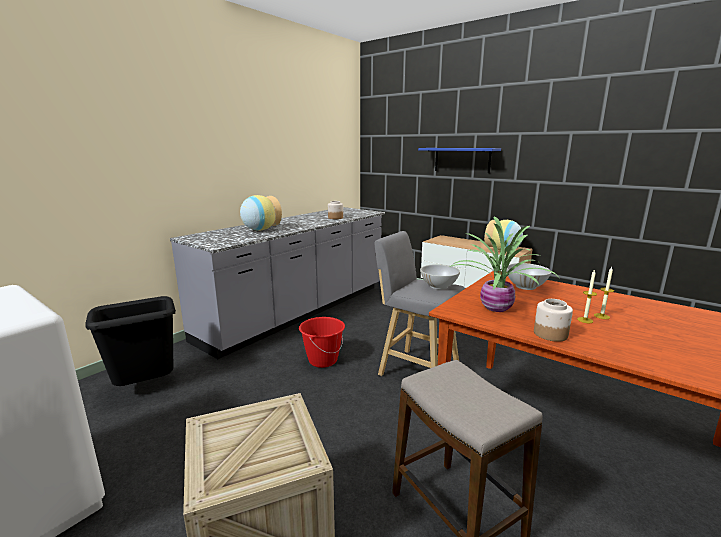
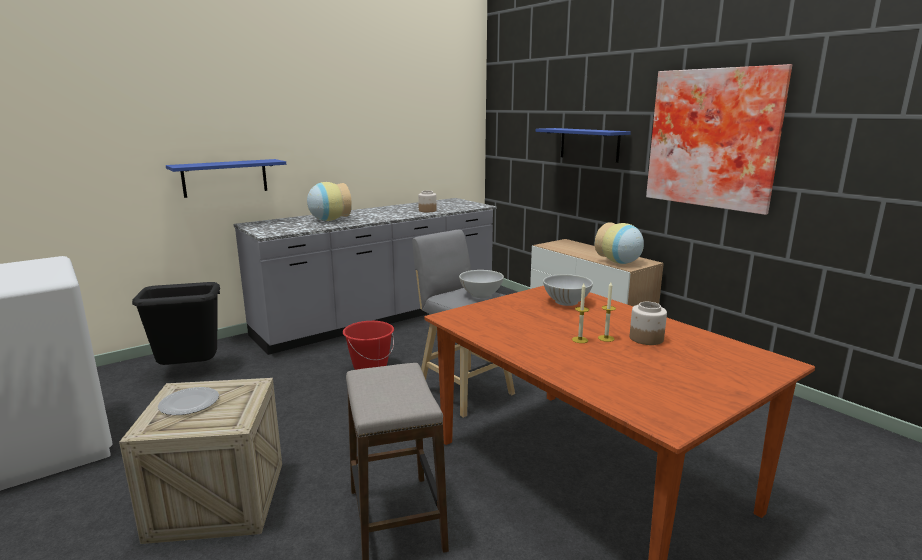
camera: 15 degrees right, 0 degrees up
(159, 194) = (225, 178): none -> blue shelf
(233, 440) = (189, 403): none -> plate
(495, 308) = (497, 319): potted plant -> none
(550, 334) = (519, 348): jar -> jar (645, 338)
(577, 151) = (714, 138): none -> picture

